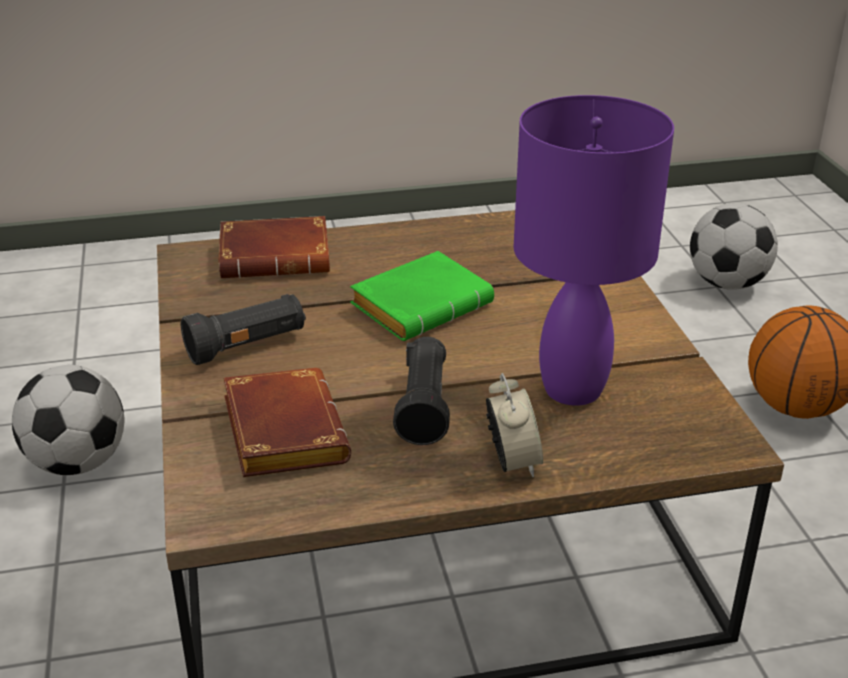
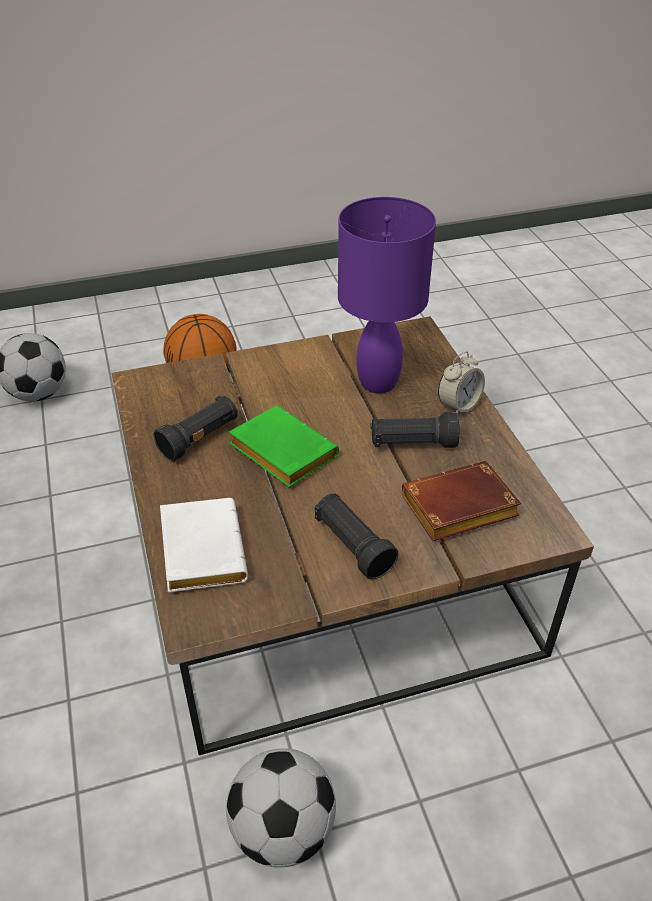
camera: 95 degrees left, 10 degrees up
(278, 257) = (199, 549): brown book -> white book
(455, 255) = (200, 439): none -> black flashlight
(512, 462) = (458, 405): alarm clock -> alarm clock turned 150 degrees clockwise

